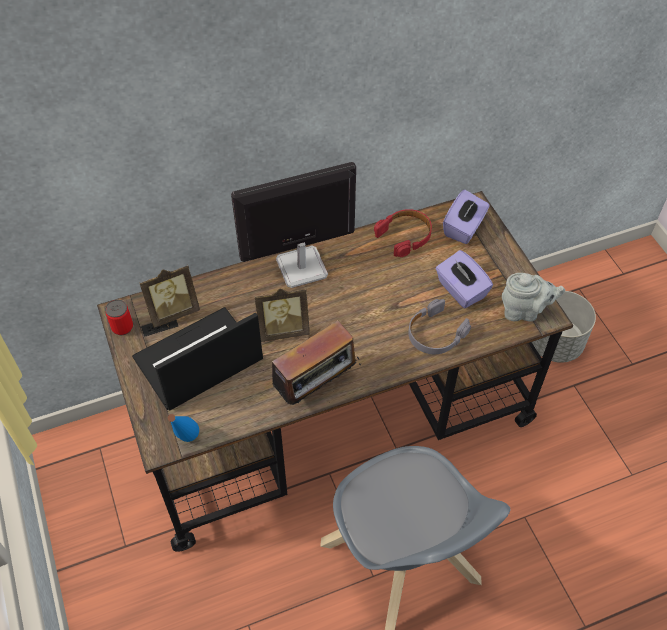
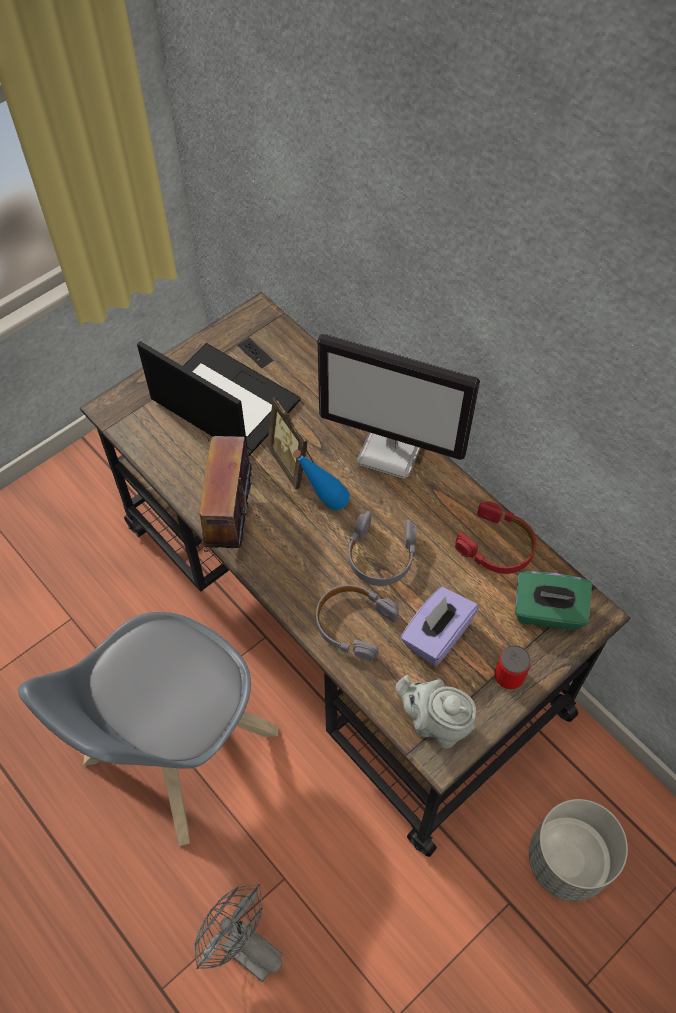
camera: 70 degrees right, 5 degrees up
(122, 327) = (240, 323): can -> can (509, 676)
(173, 312) = (277, 356): picture frame -> none
(187, 444) = (119, 429): blue bottle -> blue bottle (322, 505)
(300, 268) = (391, 451): monitor -> monitor turned 150 degrees clockwise
(316, 387) = (229, 521): radio -> radio turned 60 degrees clockwise
(386, 301) = (381, 555): none -> grey headphones
(464, 228) = (547, 612): purple tissue box -> green tissue box
(524, 311) = (435, 723): grey teapot -> grey teapot turned 135 degrees clockwise
(566, 559) = (243, 945): none -> grey fan

